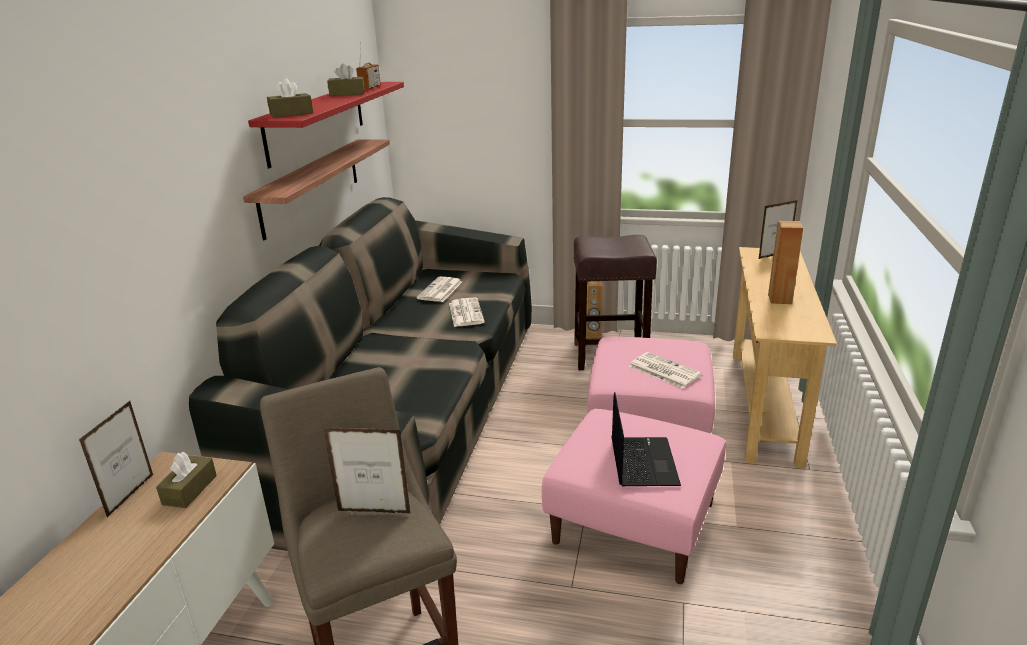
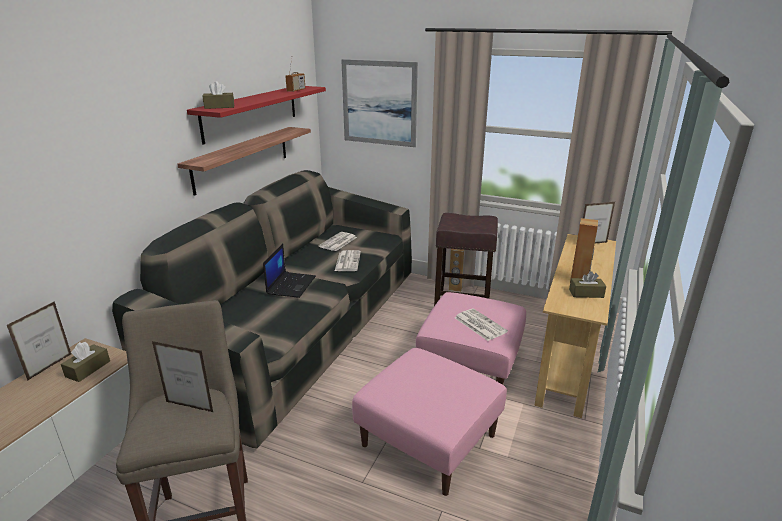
camera: 10 degrees right, 0 degrees up
(347, 94) = (275, 94): brown tissue box -> brown tissue box (586, 293)
(473, 99) = (379, 103): none -> picture
(642, 461) = (430, 395): laptop -> laptop (291, 285)

